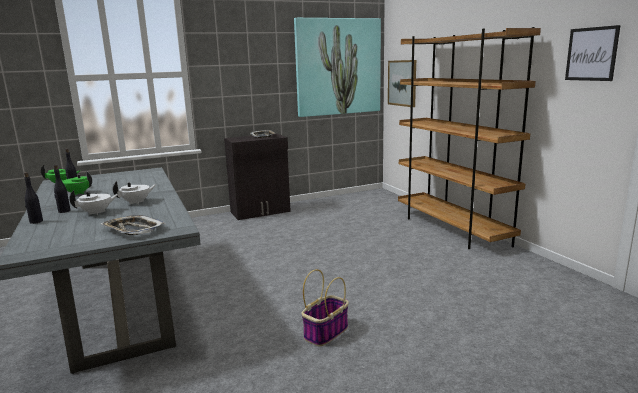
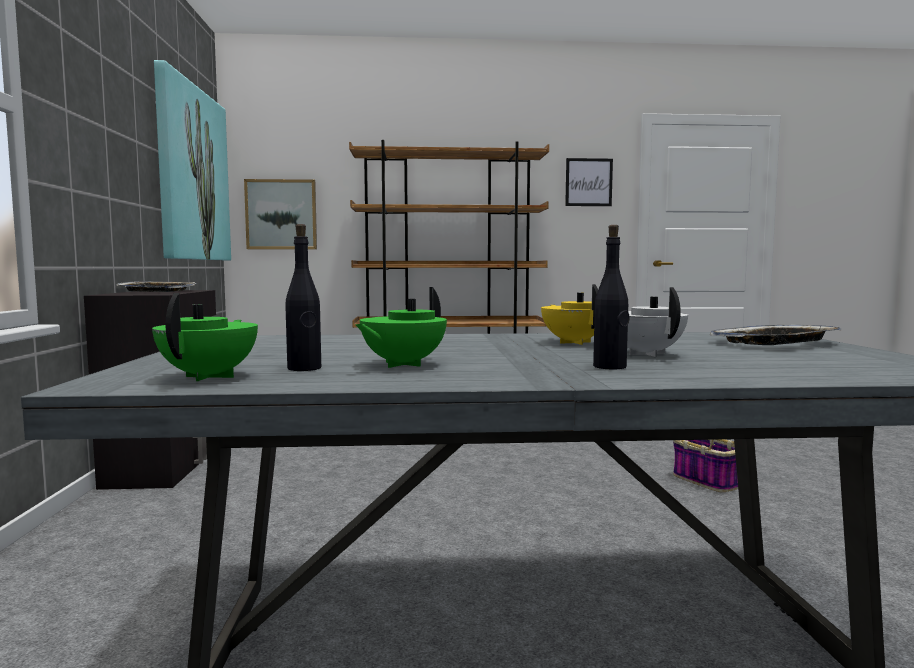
camera: 70 degrees left, 10 degrees down
(36, 221) = (709, 377): black bottle -> none
(137, 202) = (574, 342): white teapot -> yellow teapot

